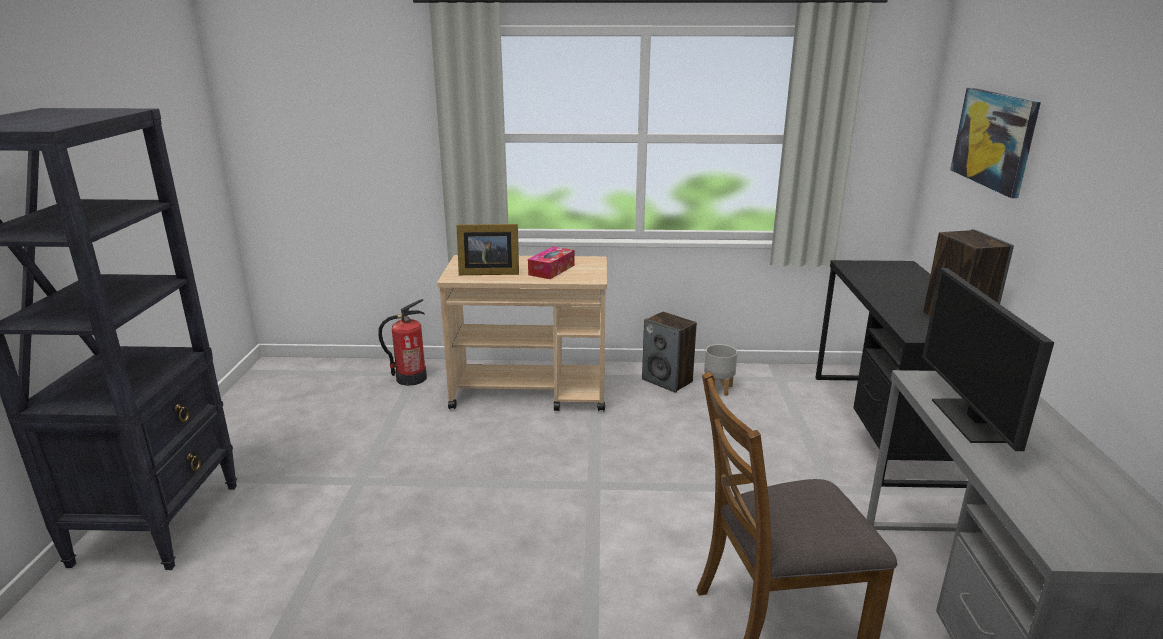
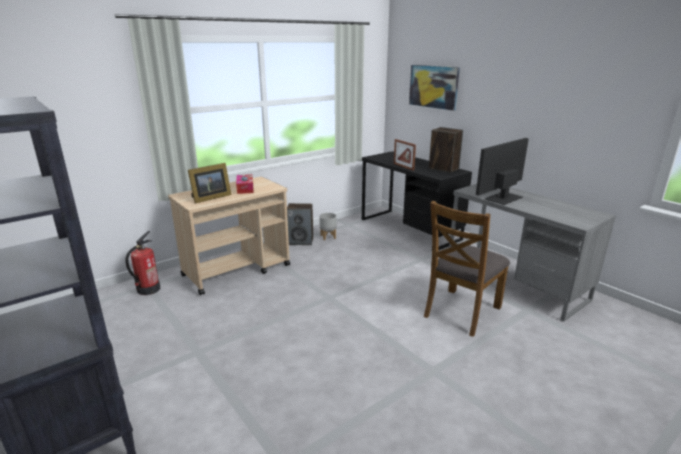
camera: 40 degrees left, 0 degrees up
(877, 296) = (403, 167): none -> picture frame
(976, 421) = (503, 198): monitor -> monitor turned 90 degrees clockwise

